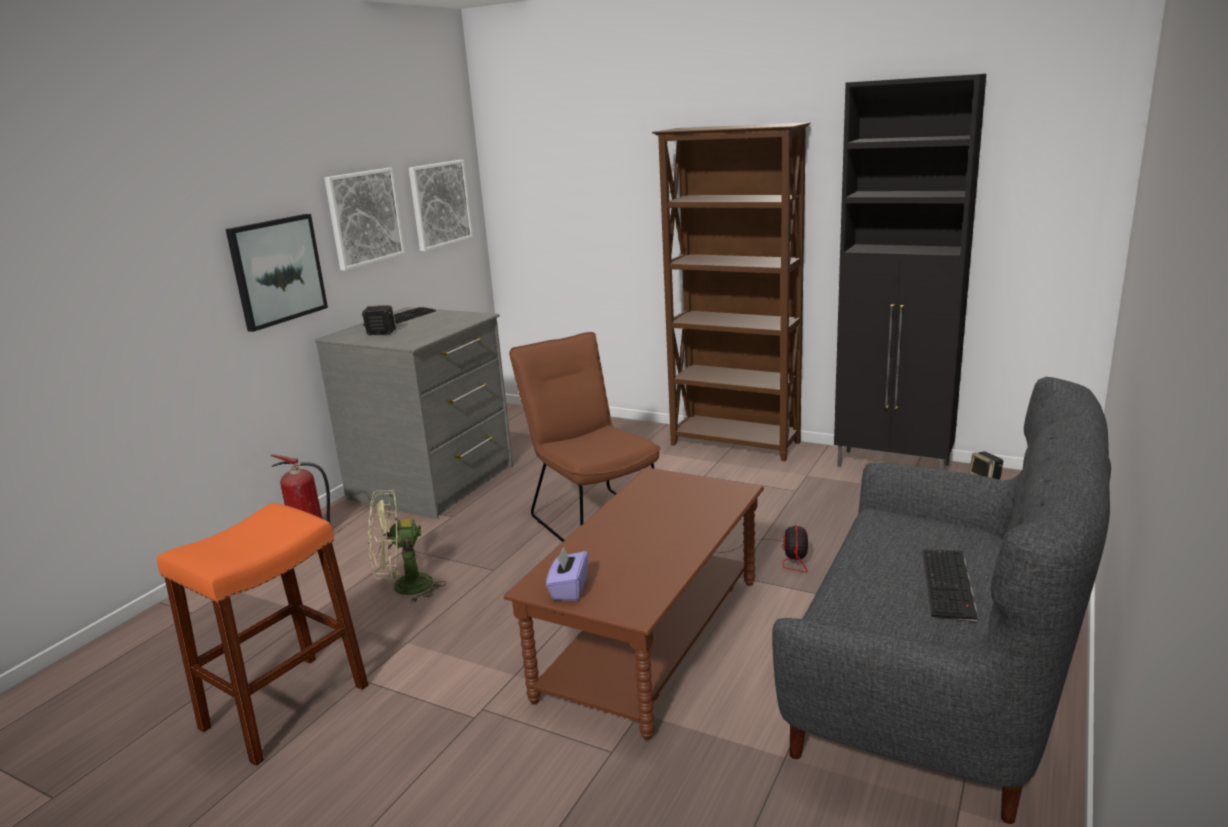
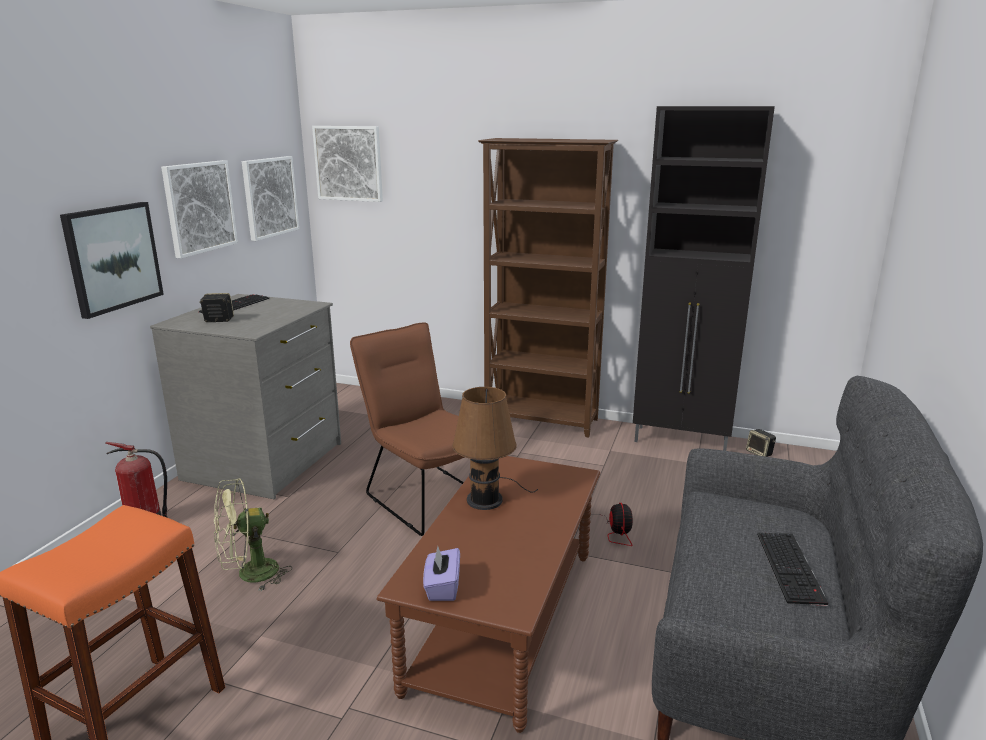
camera: 10 degrees left, 0 degrees up
(523, 164) = (348, 163): none -> picture
(635, 510) = (487, 498): none -> brown table lamp

